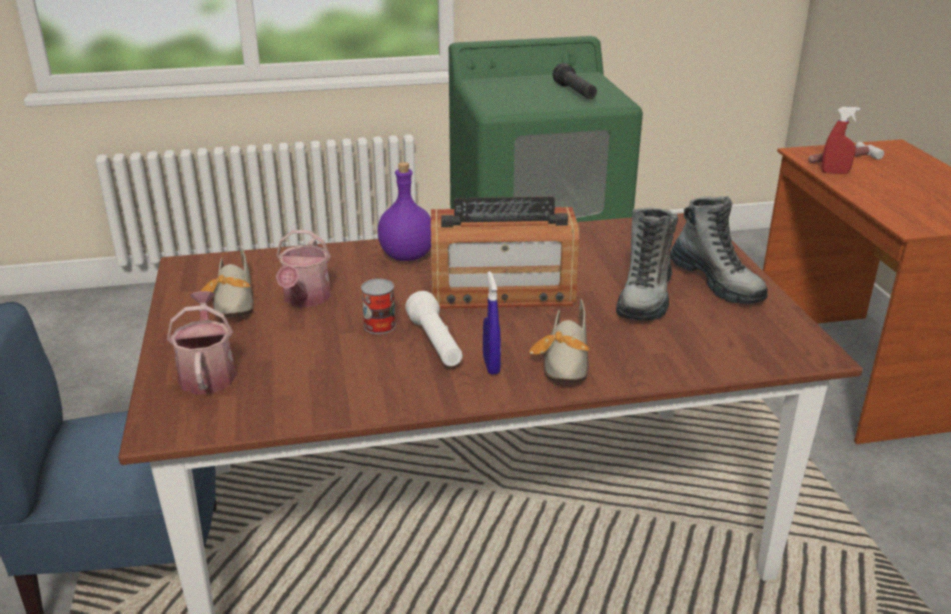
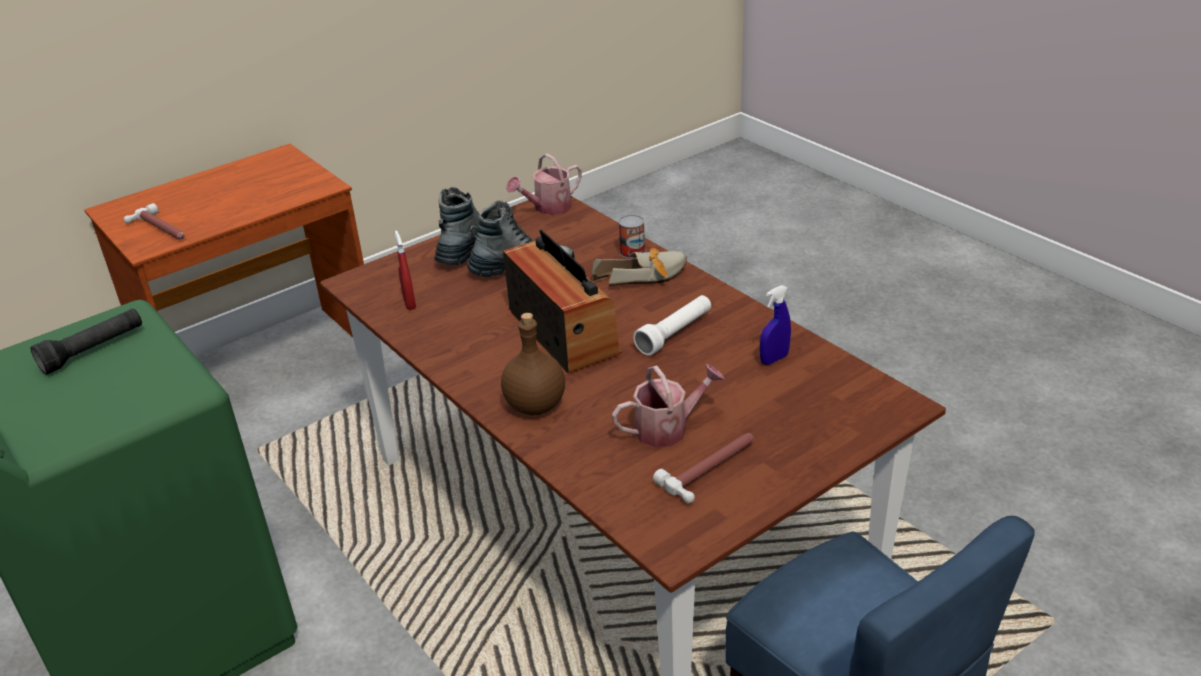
camera: 115 degrees left, 5 degrees up
(207, 373) = (823, 421): watering can -> watering can (548, 208)
(233, 302) = (712, 469): shoe -> hammer
(379, 325) = (674, 369): can -> can (632, 252)
(407, 256) = (536, 405): purple bottle -> brown bottle
(491, 365) = (681, 302): blue spray bottle -> blue spray bottle (774, 359)
(835, 172) = (204, 227): red spray bottle -> red spray bottle (409, 303)

